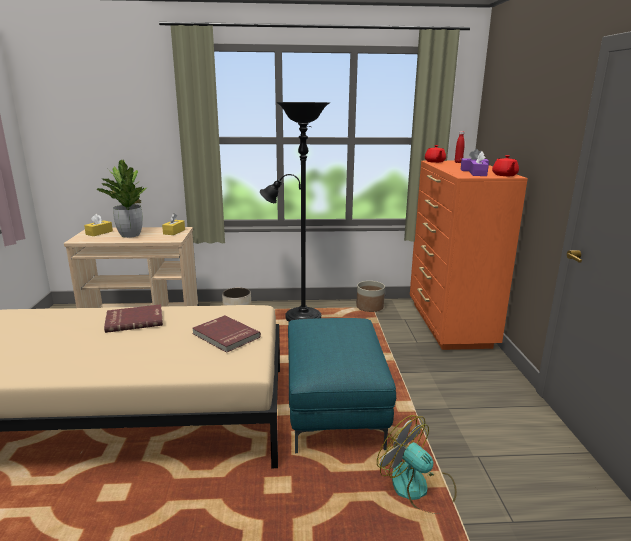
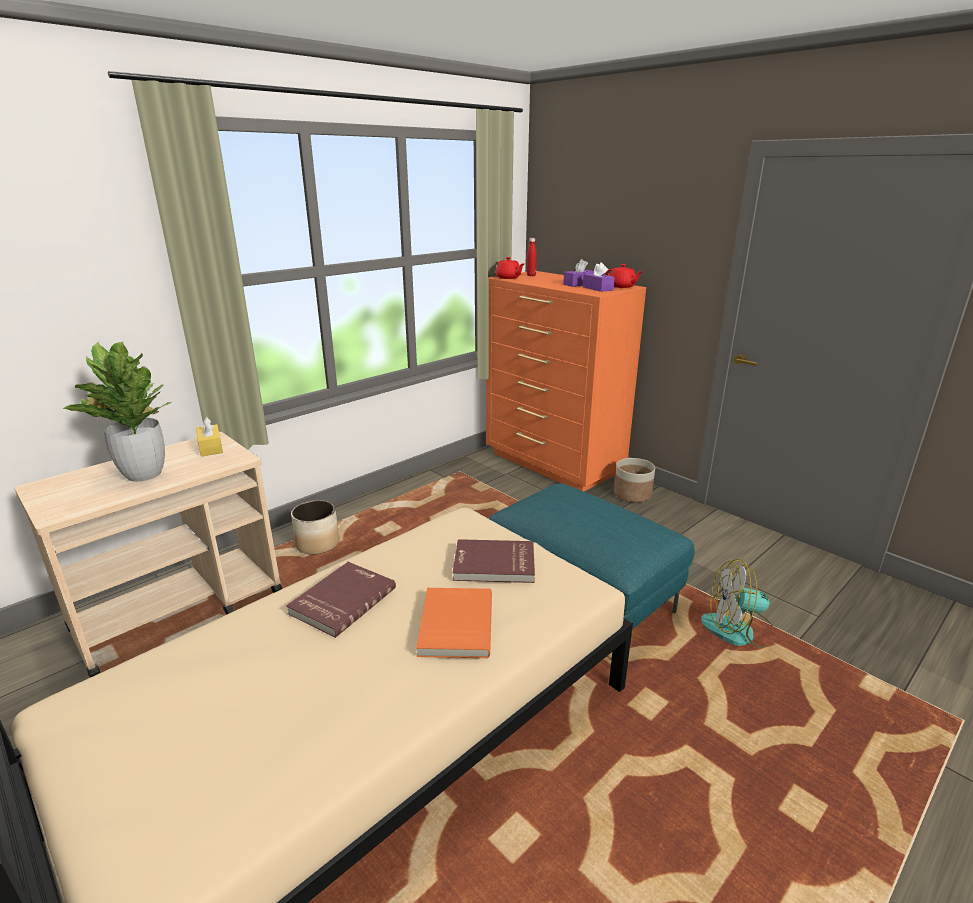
camera: 40 degrees left, 5 degrees up
(99, 233) = (69, 488): yellow tissue box -> none
(155, 351) = (454, 625): none -> orange book
(298, 317) = (396, 514): black floor lamp -> none
(369, 307) = (455, 472): planter -> planter (632, 494)

